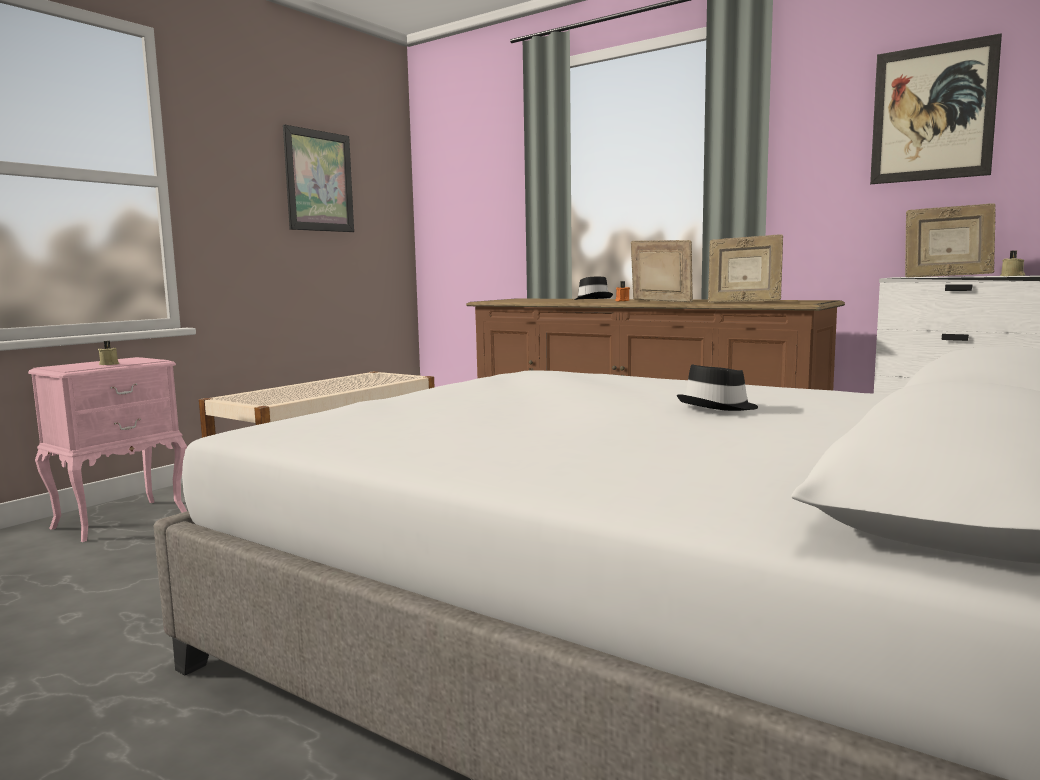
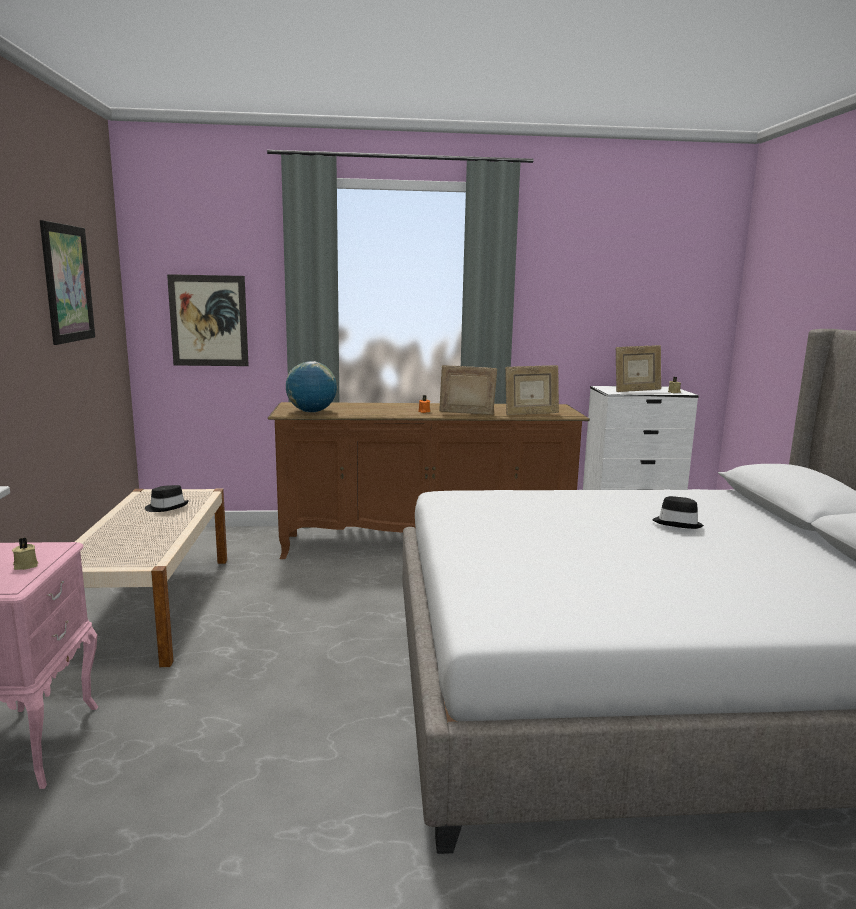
camera: 40 degrees left, 5 degrees up
(511, 300) = (311, 412): none -> globe
(592, 299) = (380, 407): black hat -> black hat (166, 507)
(932, 113) = (613, 277): picture -> picture (208, 321)

